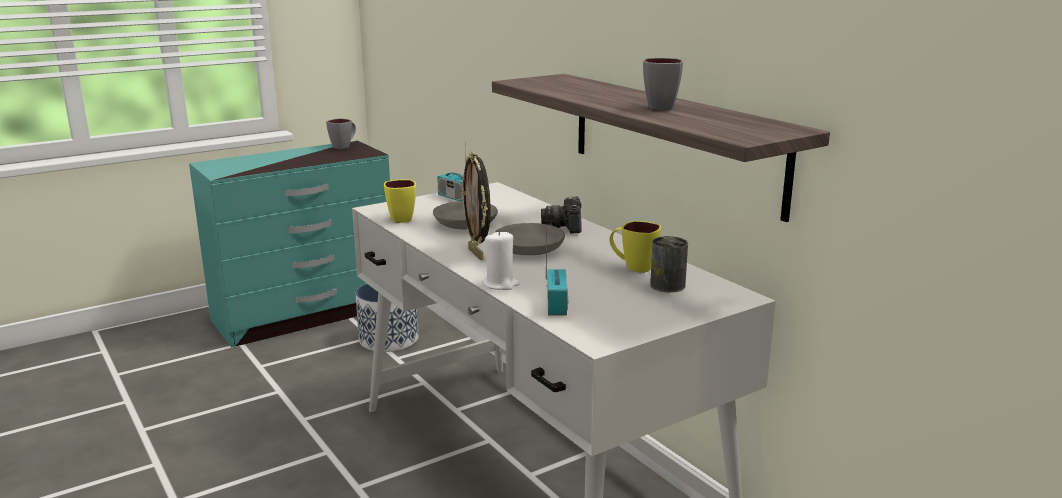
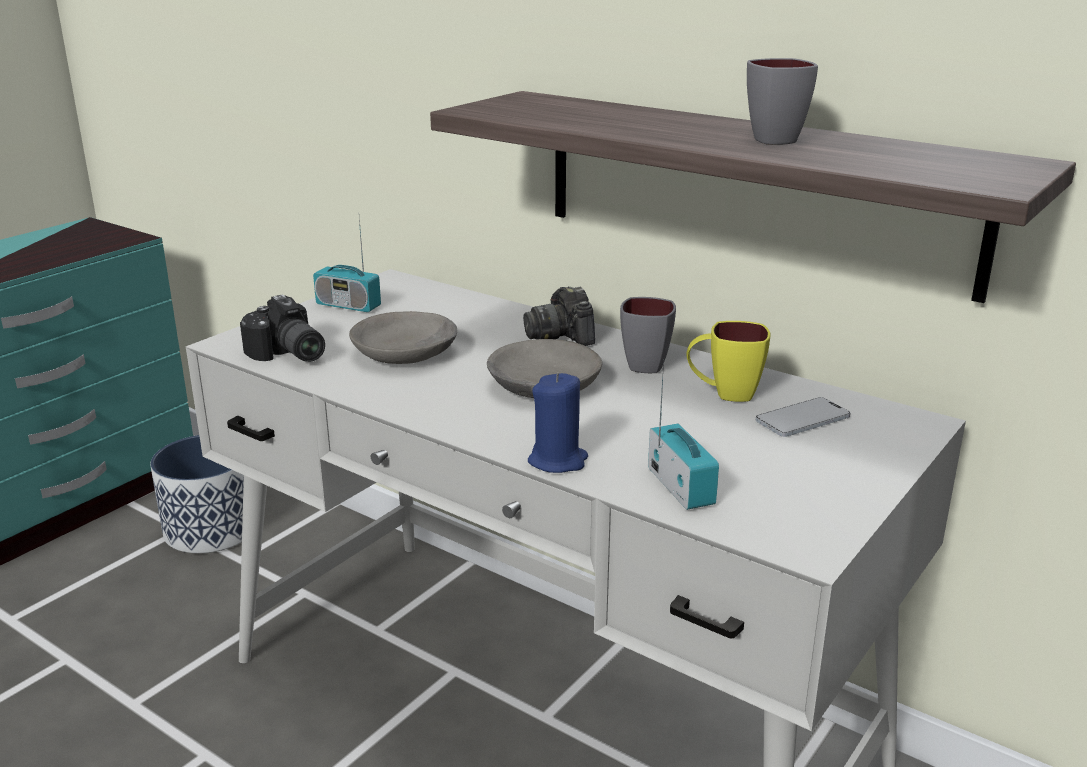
camera: 20 degrees left, 5 degrees up
(344, 146) = (75, 230): grey mug -> grey mug (647, 363)
(400, 218) = (287, 355): yellow mug -> camera
(477, 254) = (470, 407): picture frame -> none
(500, 284) = (558, 461): white candle -> blue candle
(667, 285) = (802, 419): can -> phone

